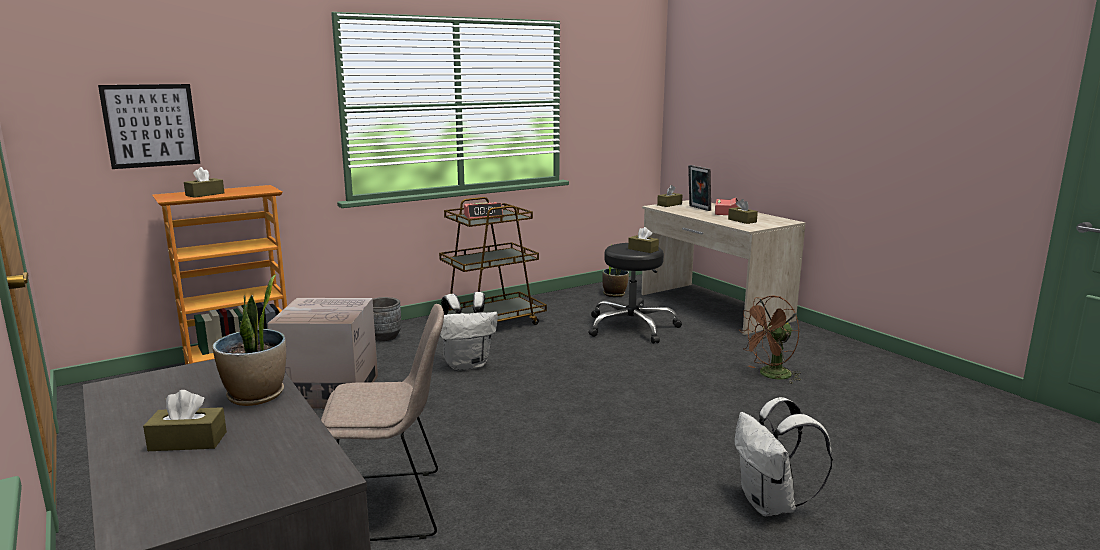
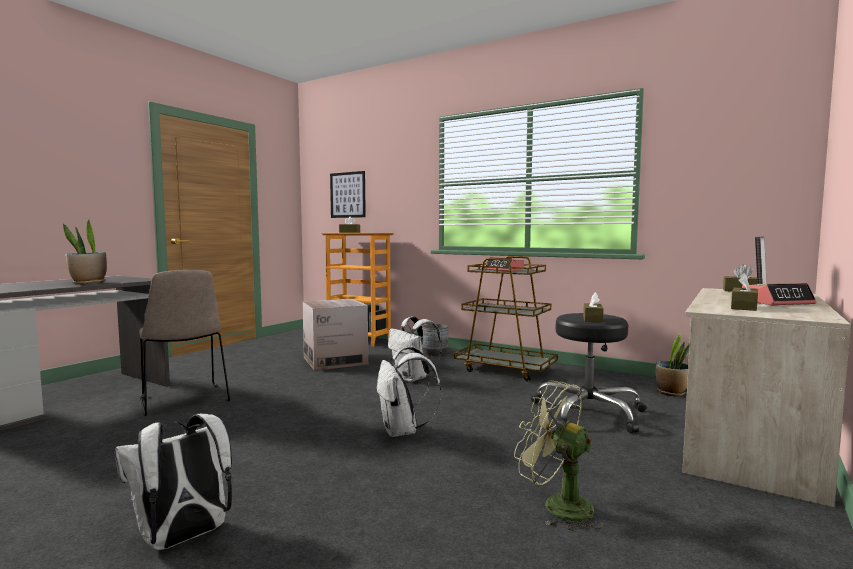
camera: 65 degrees right, 10 degrees down
(188, 441) = (33, 284): brown tissue box -> none
(616, 395) = (403, 431): none -> white backpack
(770, 376) = (557, 505): brown fan -> green fan

